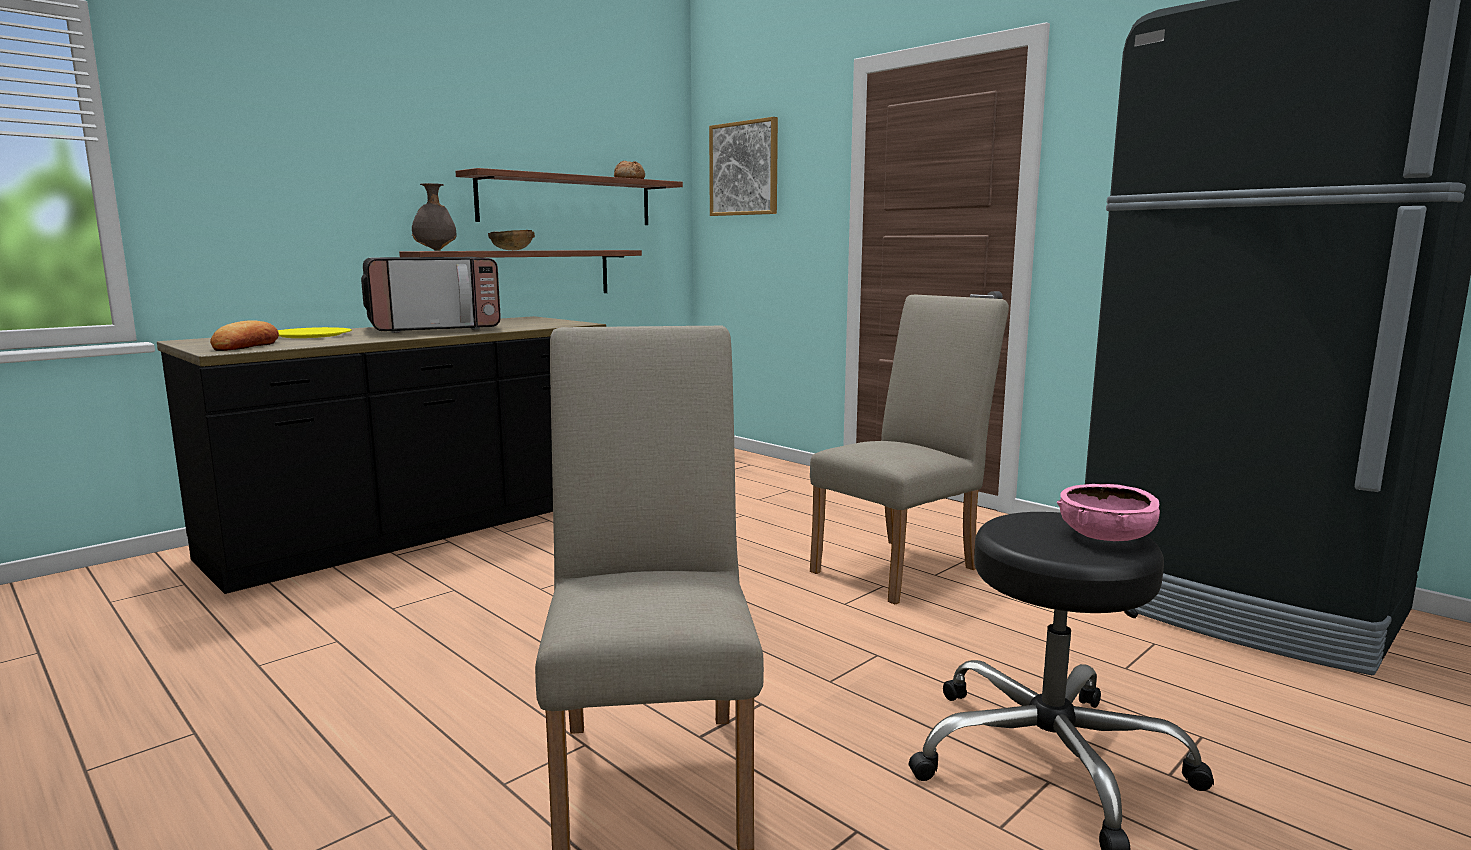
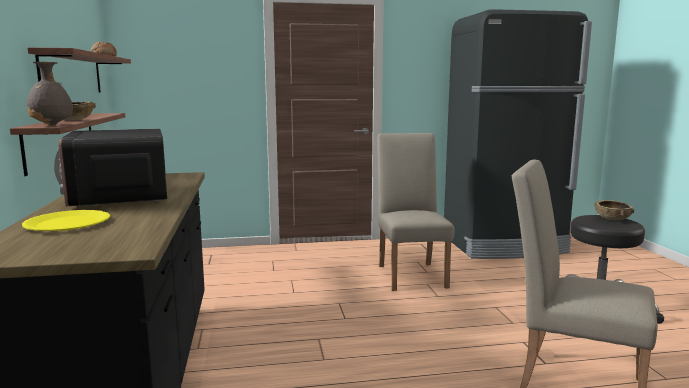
camera: 55 degrees left, 0 degrees up
(247, 345) = (106, 243): bread -> none
(434, 328) = (120, 196): microwave -> microwave turned 150 degrees clockwise
(744, 168) = (168, 51): picture -> none
(1105, 536) = (612, 219): pink bowl -> brown bowl

